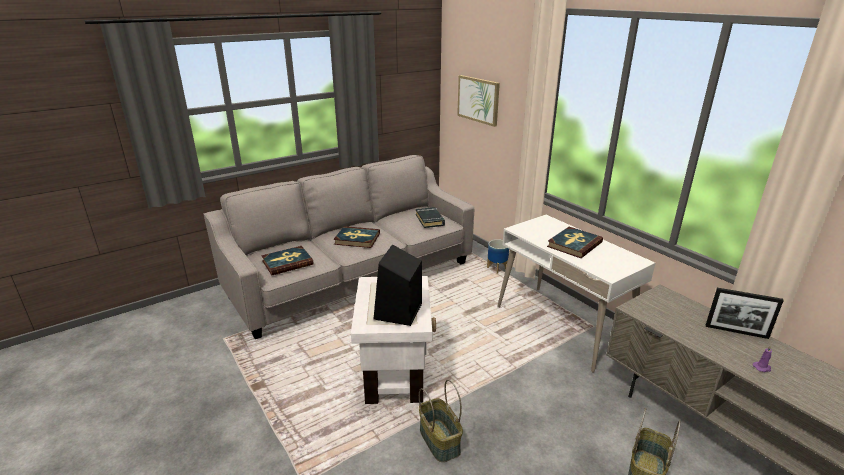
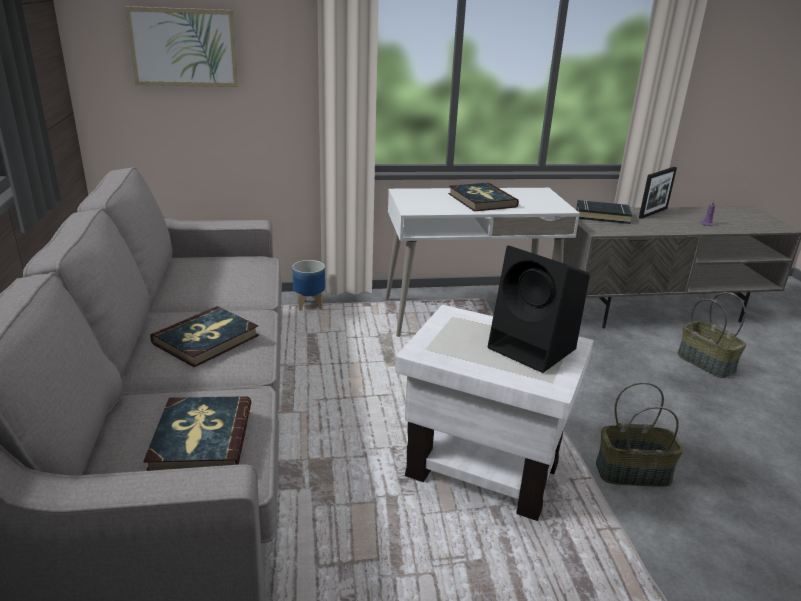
camera: 65 degrees left, 0 degrees up
(430, 220) = (230, 267): black book -> black book (602, 216)

